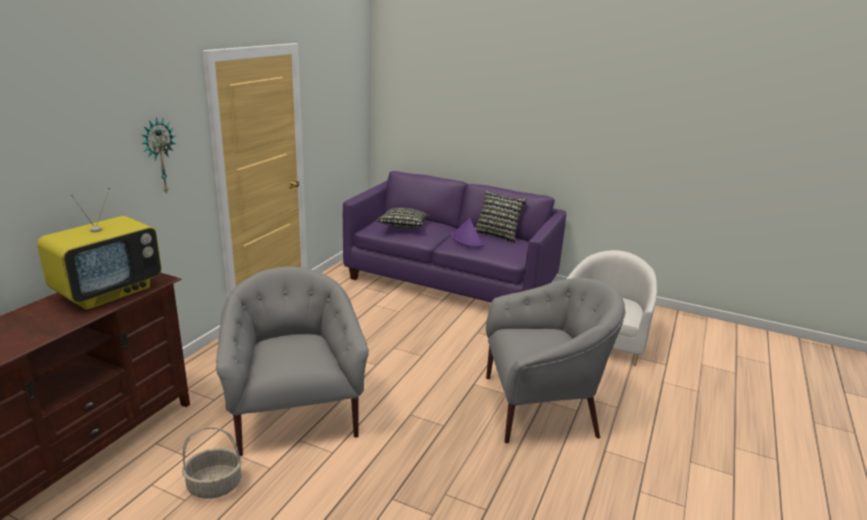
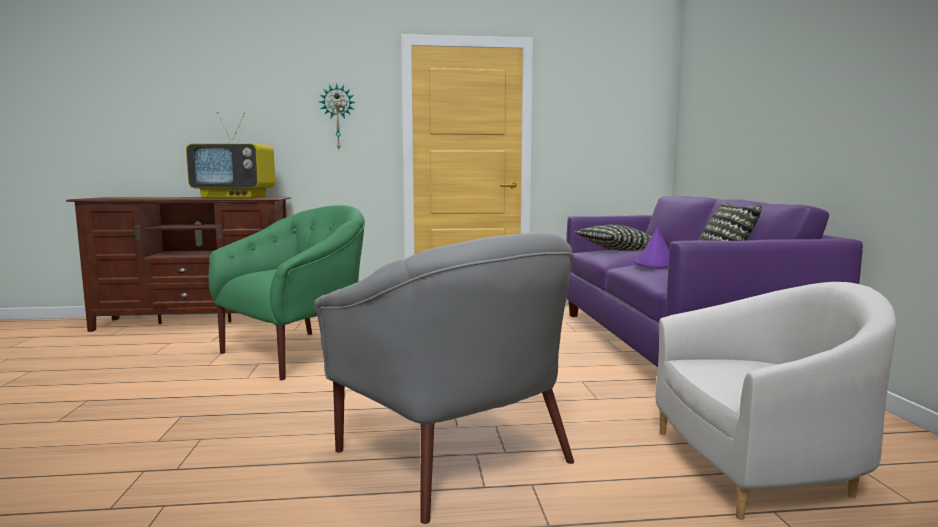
camera: 60 degrees right, 15 degrees down
(214, 486) = (174, 356): basket -> none
(294, 414) = (298, 353): grey armchair -> green armchair

